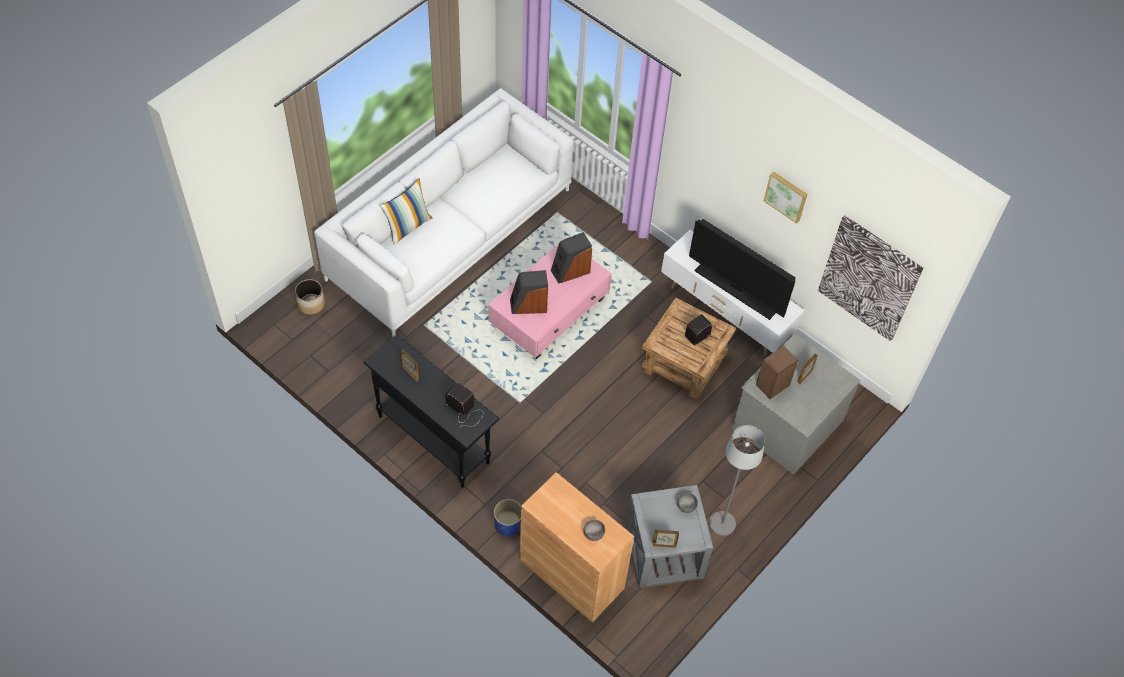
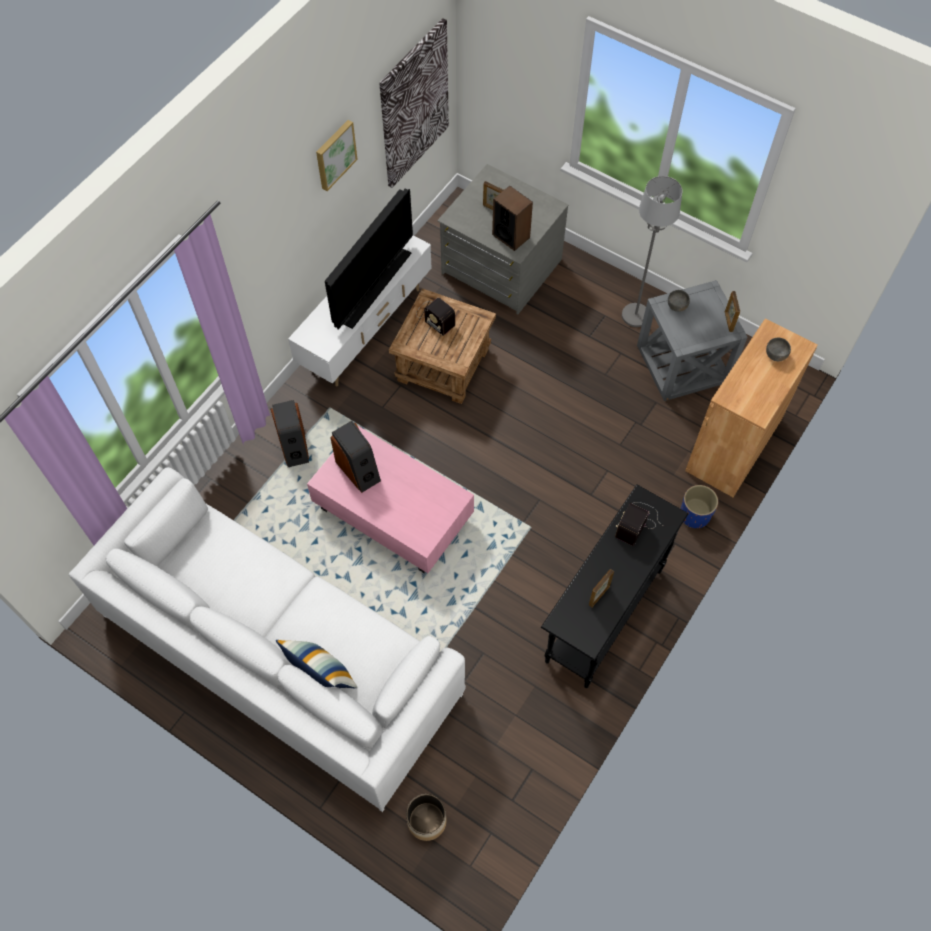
camera: 95 degrees left, 5 degrees up
(528, 305) = (420, 510): speaker -> speaker (294, 446)

